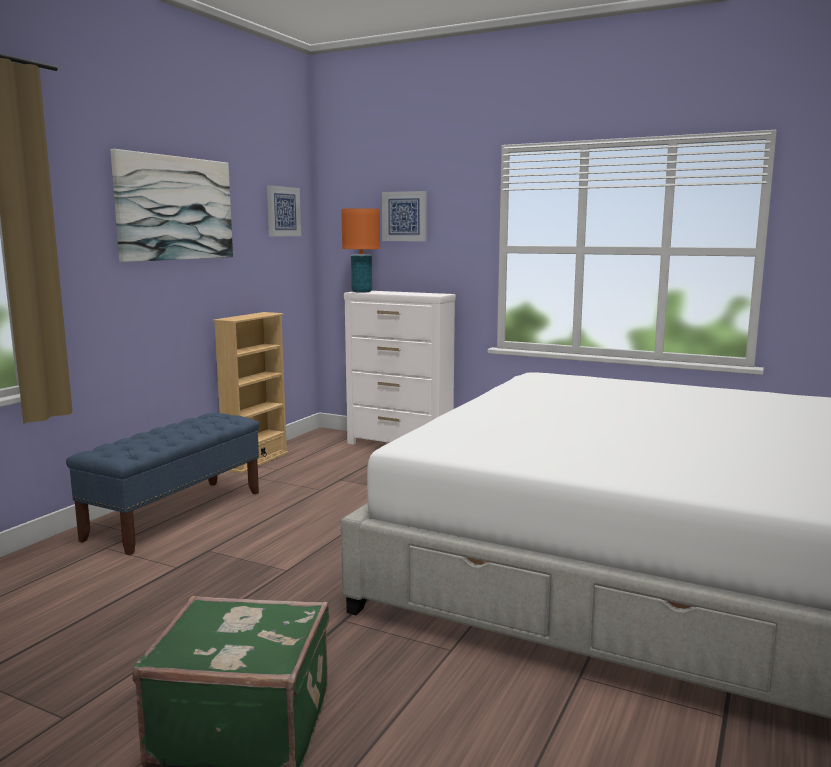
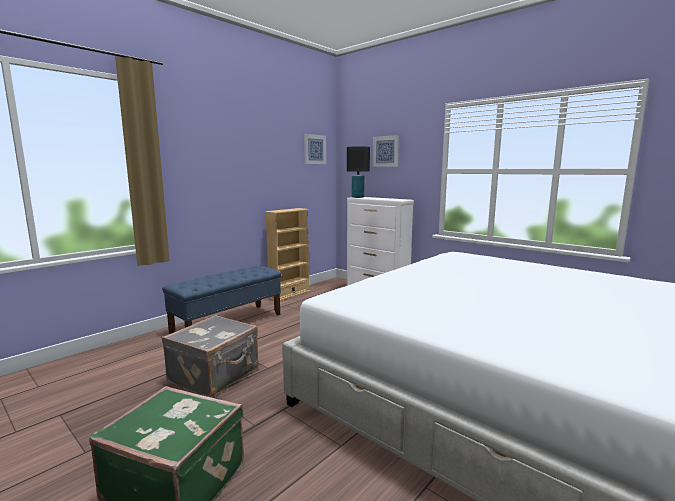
camera: 15 degrees right, 0 degrees up
(175, 208) = (242, 146): picture -> none
(207, 590) = (215, 375): none -> grey suitcase
(362, 292) = (357, 197): orange table lamp -> black table lamp

